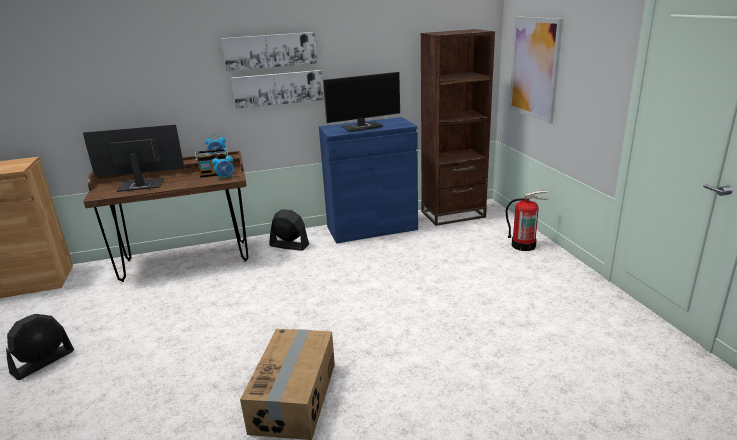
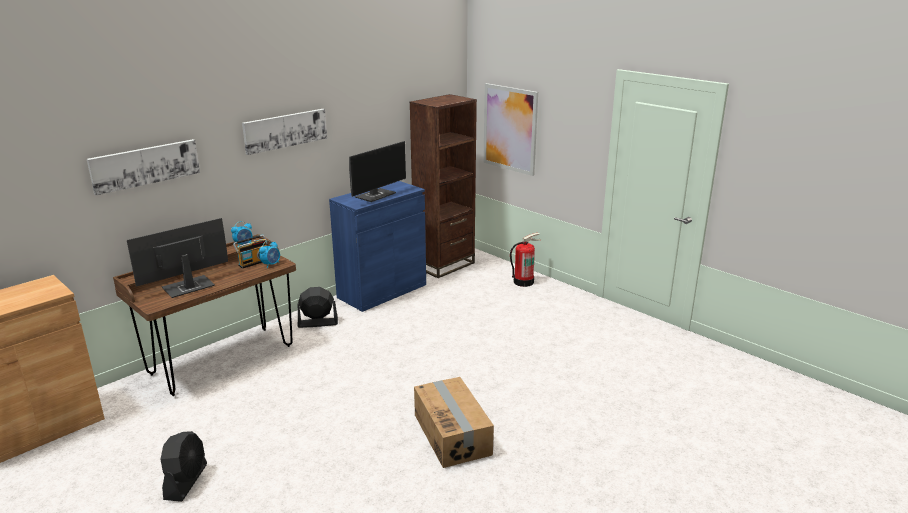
camera: 30 degrees left, 0 degrees up
(278, 88) = (292, 166): picture -> picture (145, 165)

